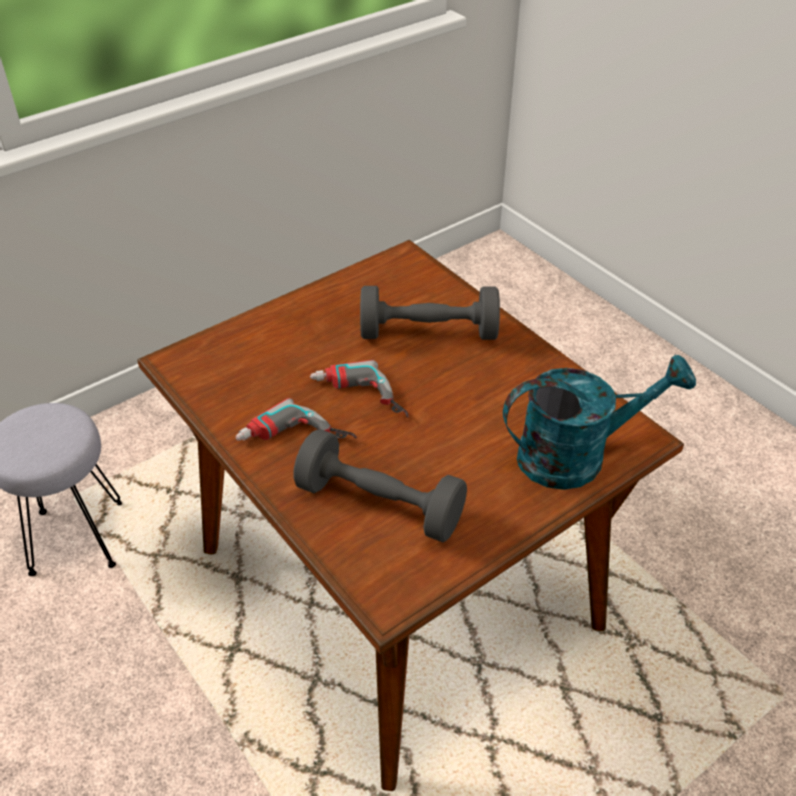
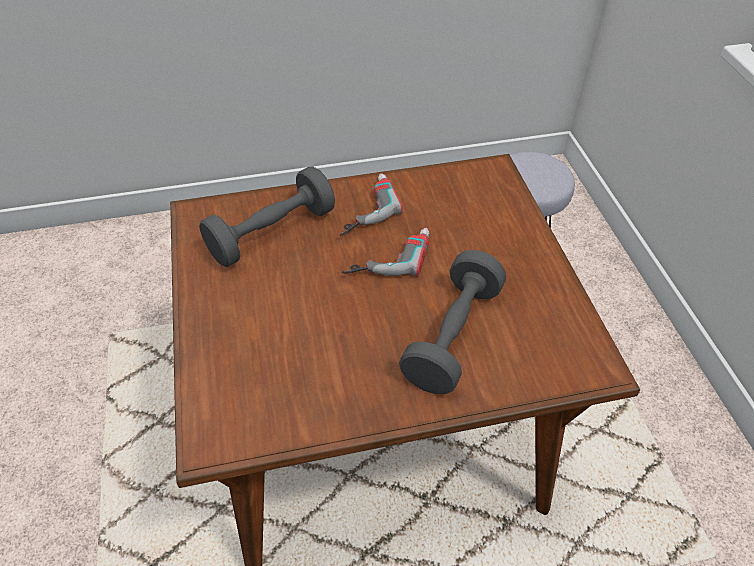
camera: 115 degrees right, 5 degrees up
(576, 455) = (226, 376): turquoise watering can -> none

